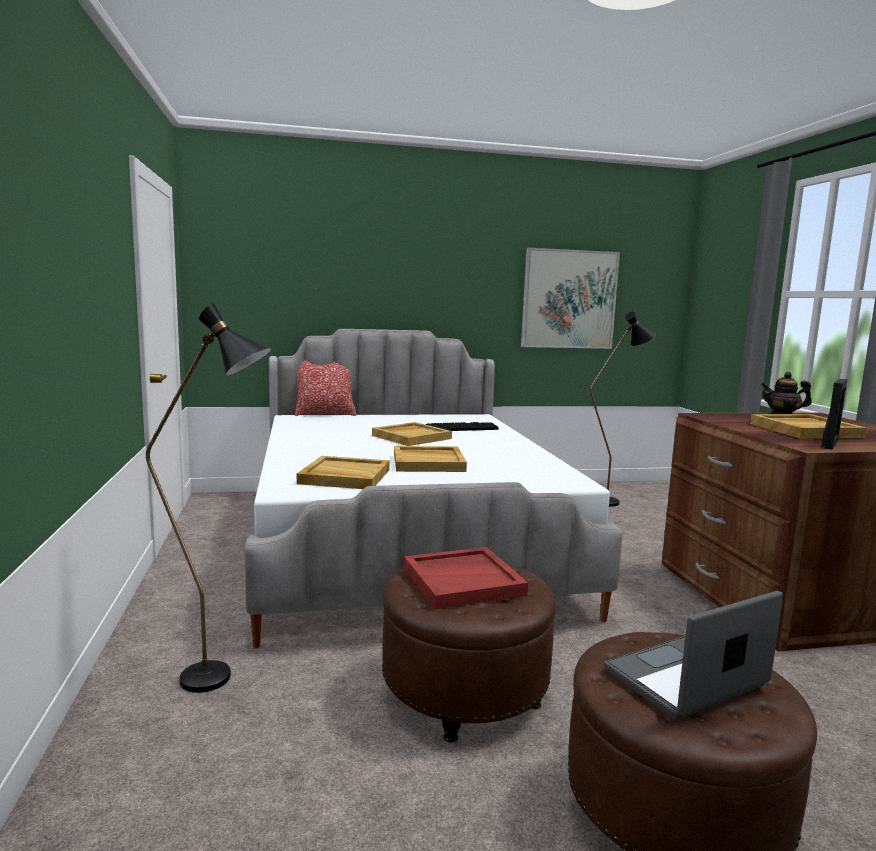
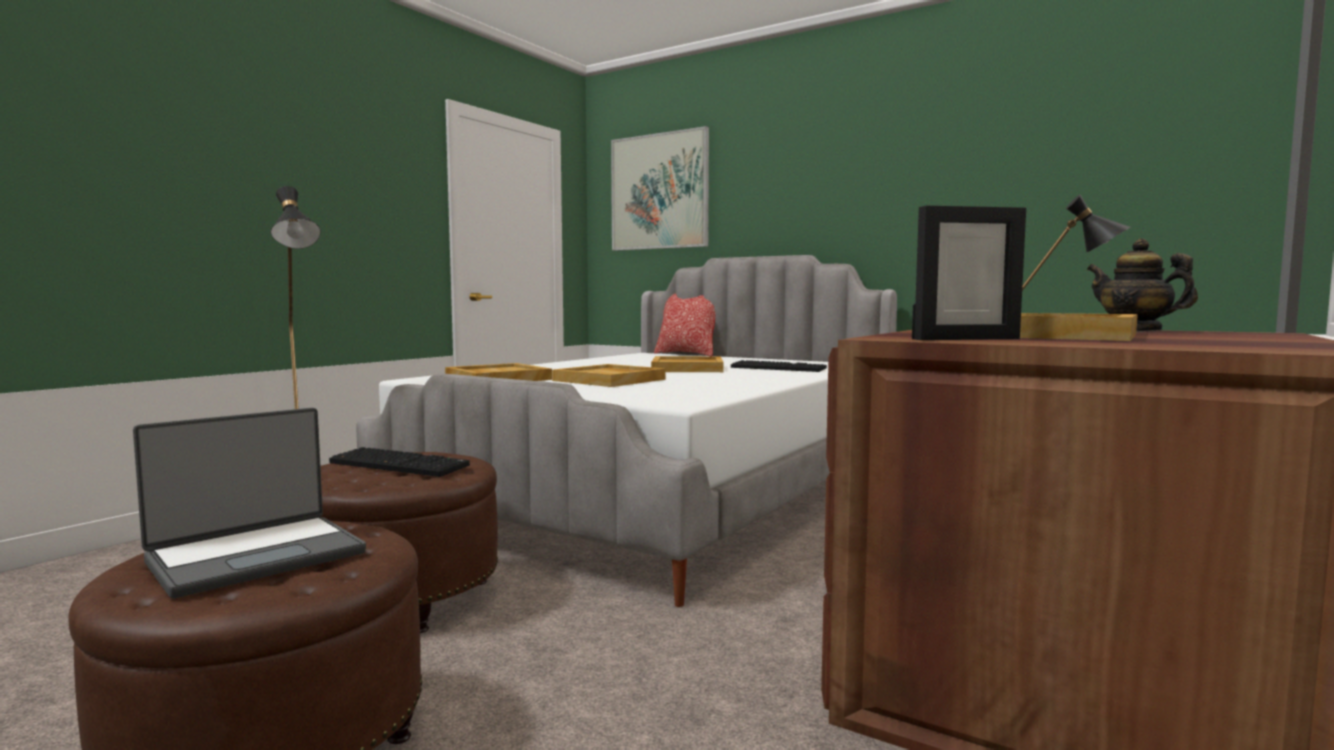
camera: 45 degrees right, 5 degrees down
(463, 581) = (401, 464): red tray -> keyboard
(569, 299) = (1027, 196): picture -> picture (659, 192)
(687, 680) = (256, 556): laptop -> laptop turned 120 degrees clockwise

